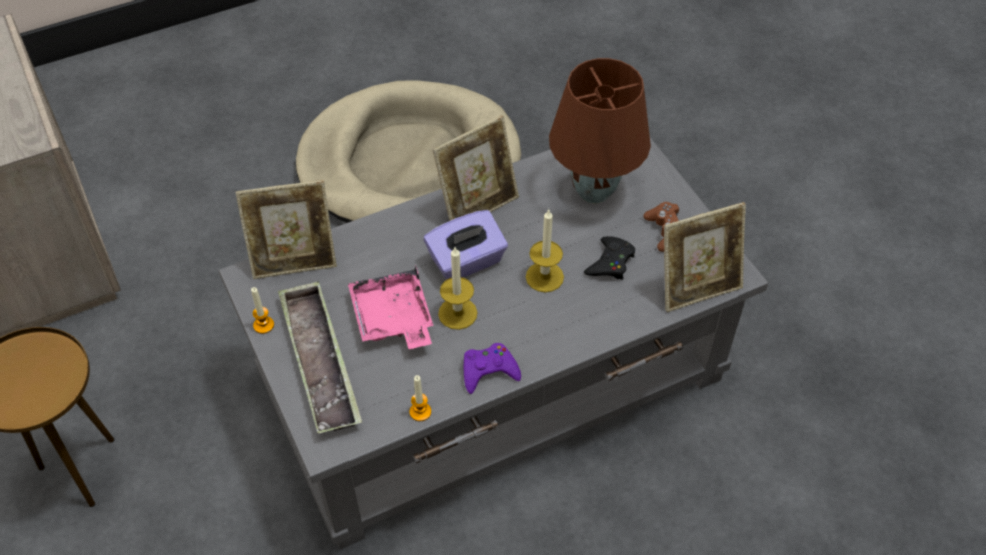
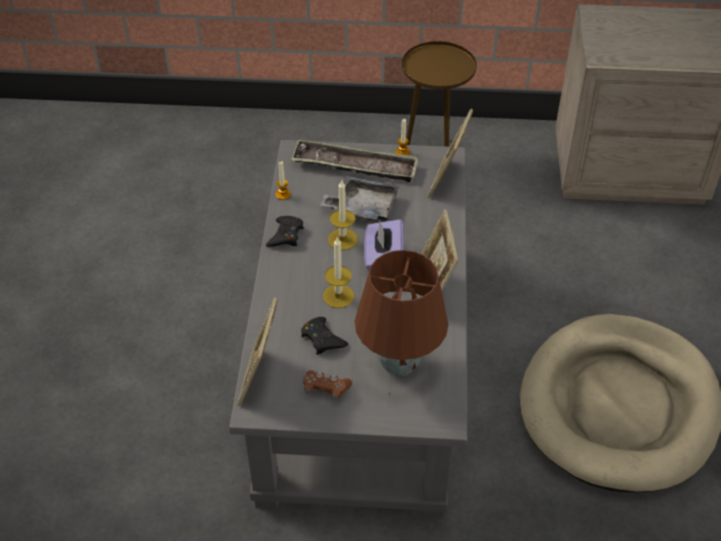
camera: 120 degrees right, 5 degrees down
(393, 319) = (362, 208): pink tray -> grey tray
(489, 371) = (285, 235): purple game controller -> black game controller

